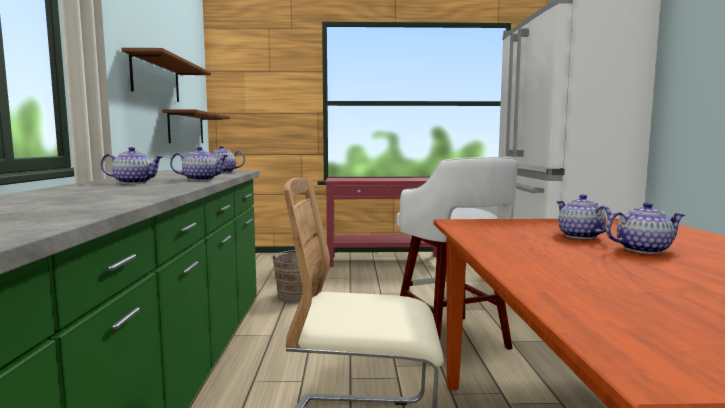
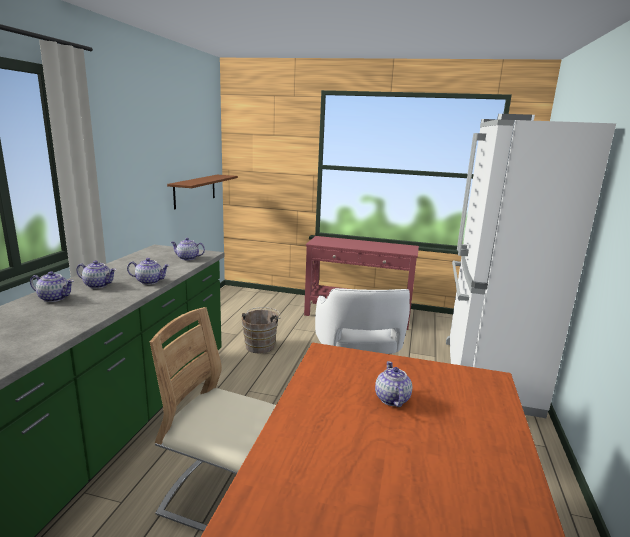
camera: 15 degrees right, 10 degrees up
(156, 79) = (160, 161): brown shelf -> none
(643, 250) = (412, 435): teapot -> teapot (55, 298)

